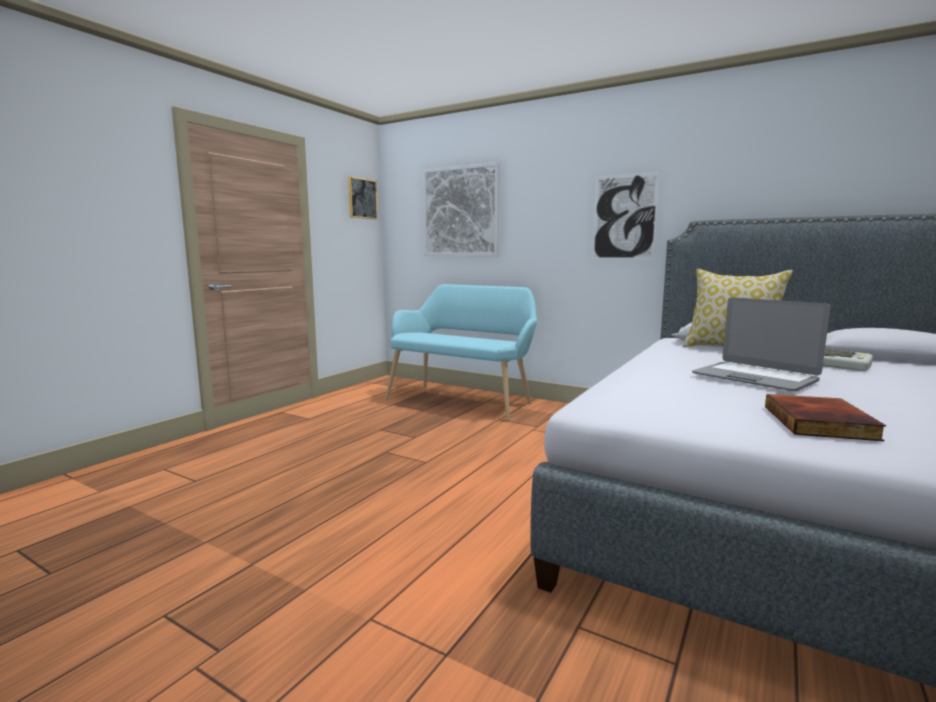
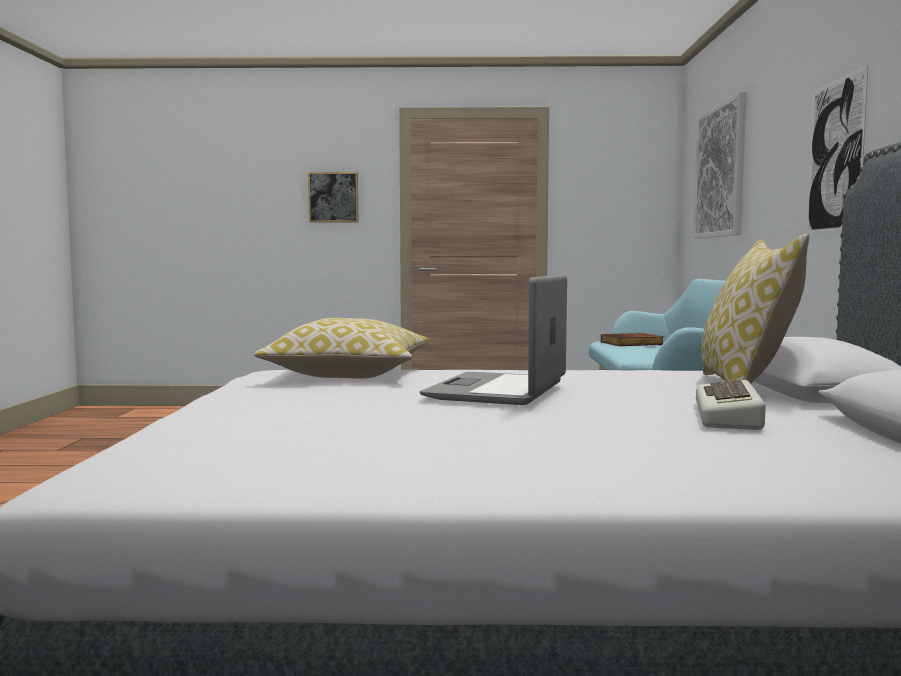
camera: 60 degrees right, 5 degrees down
(362, 198) = (640, 166): picture -> picture (333, 197)
(650, 393) = (349, 374): none -> pillow
(821, 423) = (289, 405): book -> book (632, 343)

